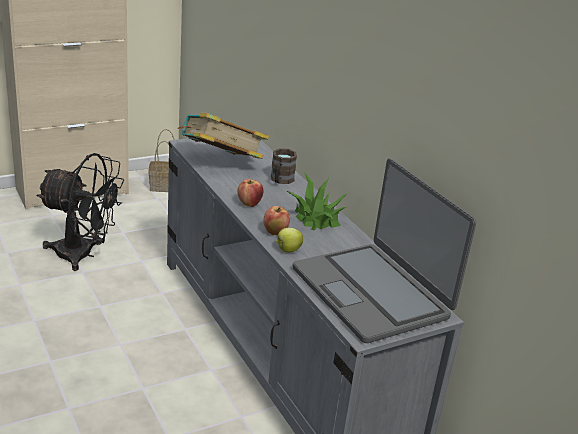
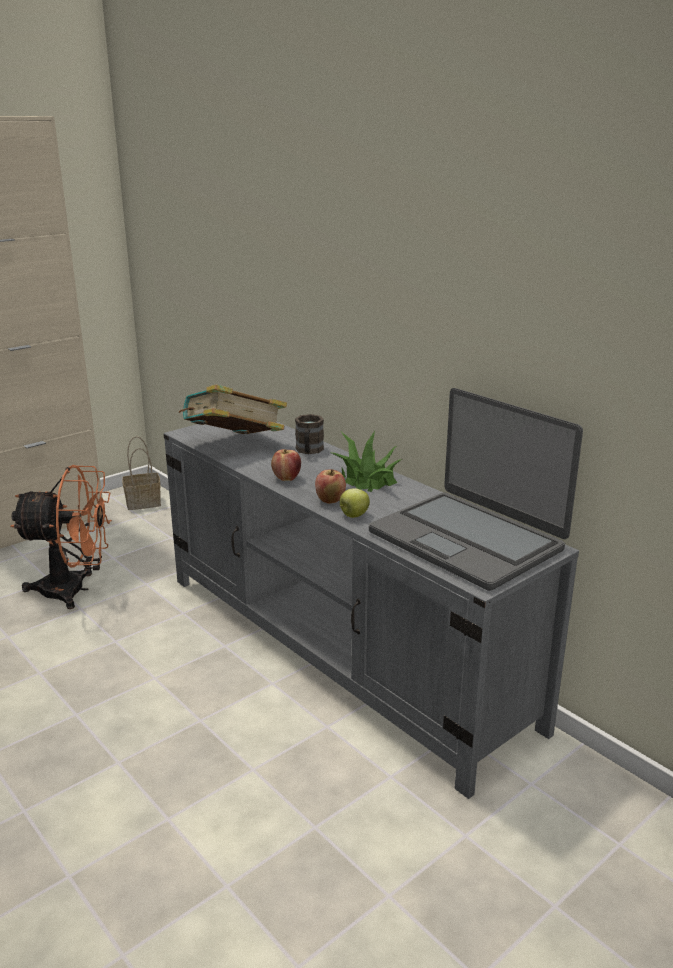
camera: 10 degrees left, 5 degrees down
(83, 255) = (75, 590): black fan -> orange fan

